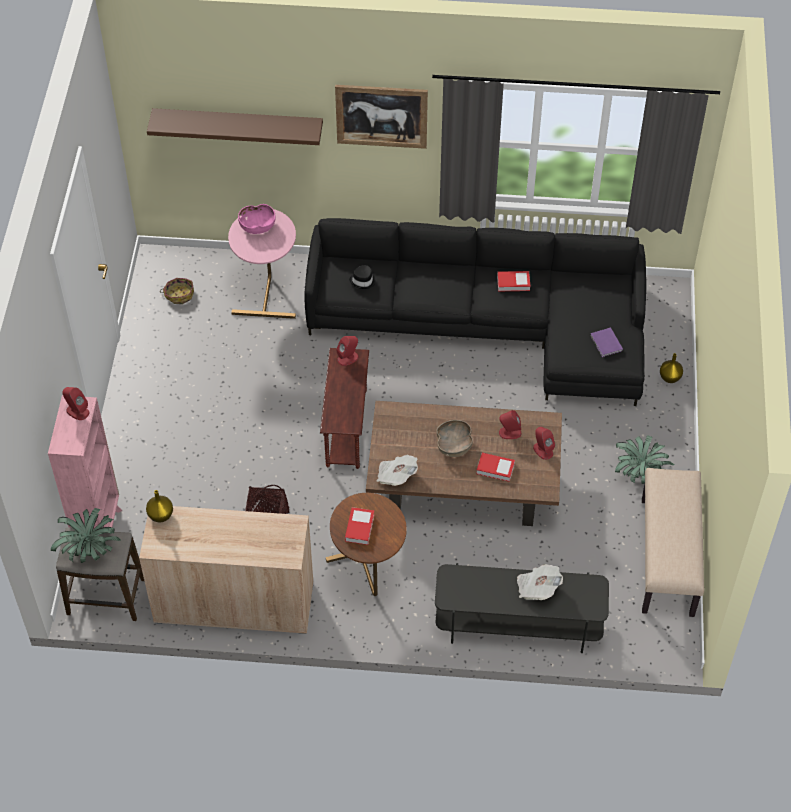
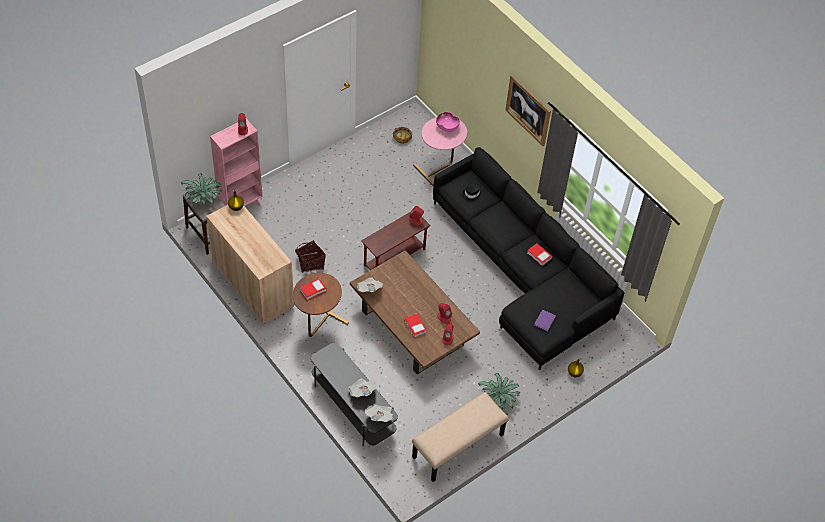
camera: 45 degrees right, 0 degrees up
(238, 124) = (467, 64): brown shelf -> none
(454, 446) = (411, 300): brown bowl -> none
(590, 595) = (380, 416): none -> newspaper

